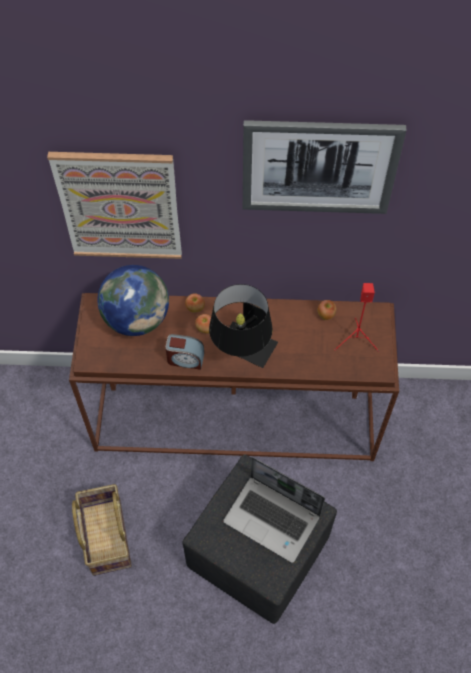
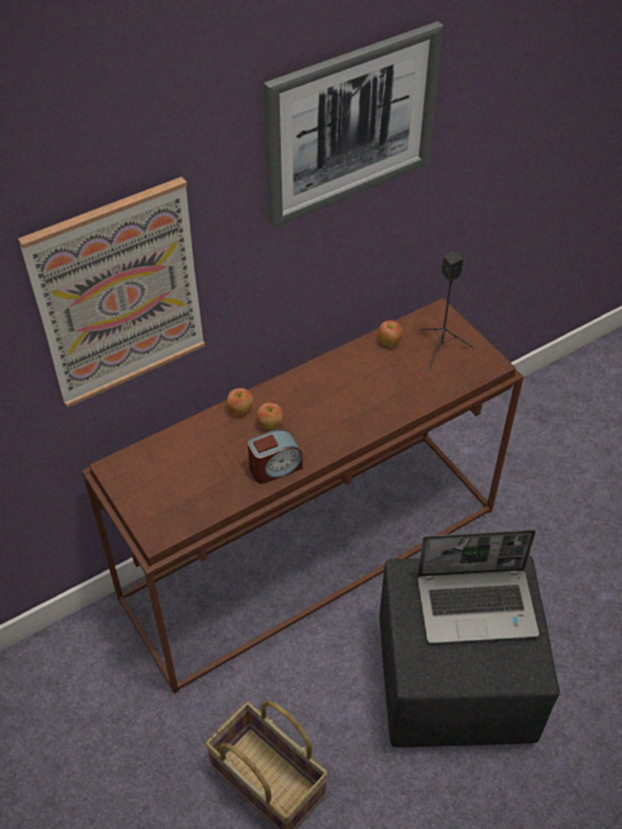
camera: 35 degrees left, 10 degrees down
(137, 318) = (179, 457): globe -> none
(242, 353) = (334, 426): black table lamp -> none
(356, 339) = (442, 348): red speaker -> black speaker

